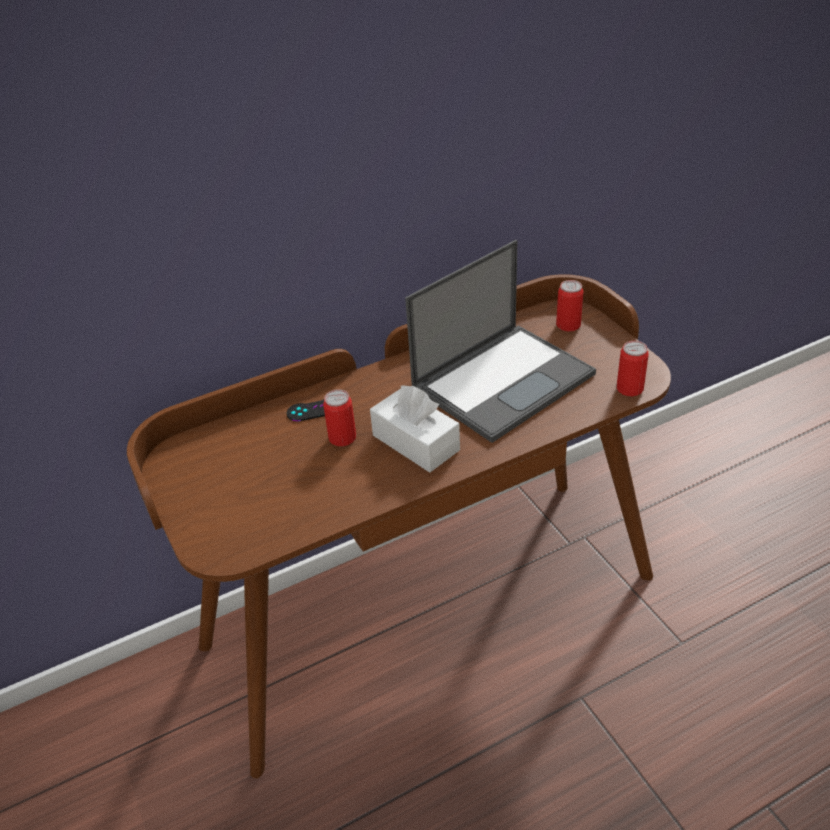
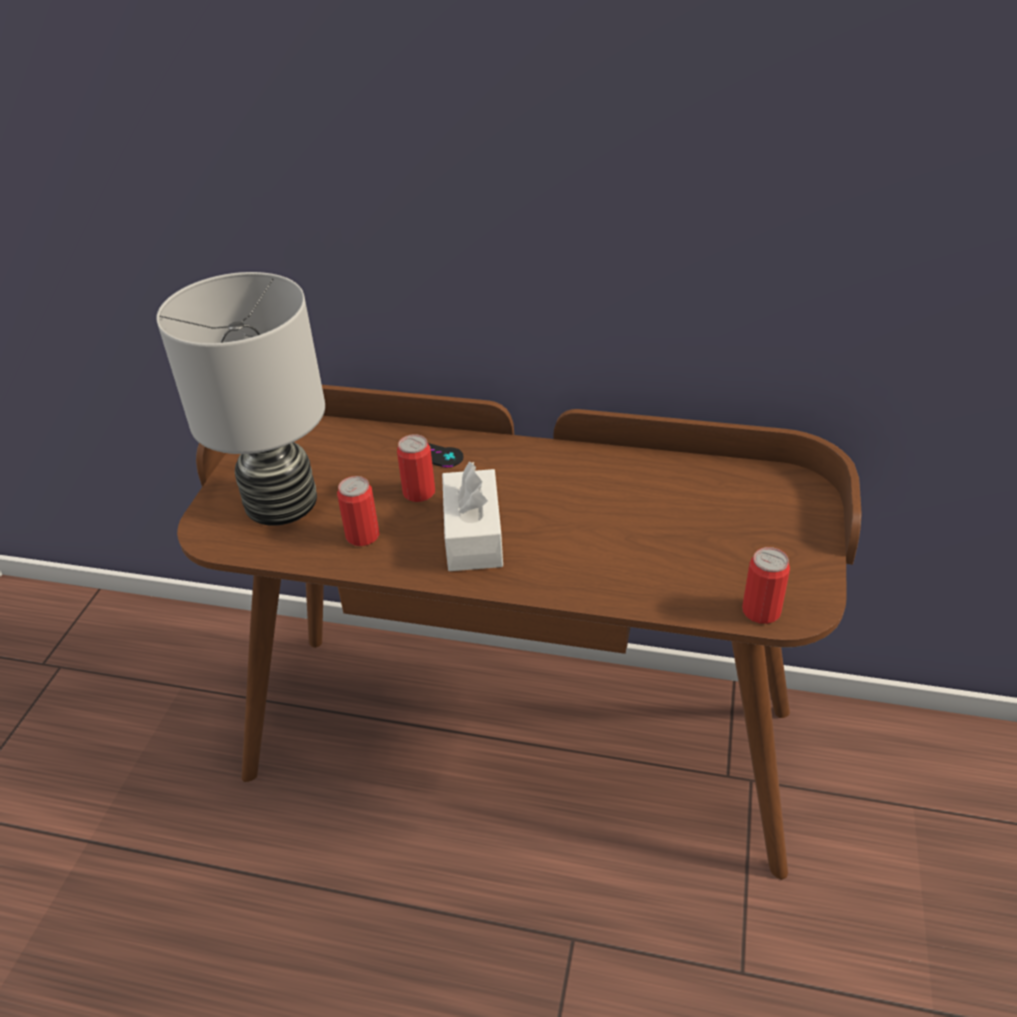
camera: 40 degrees right, 0 degrees up
(247, 501) = (280, 502): none -> grey table lamp
(504, 380) = (636, 522): laptop -> none
(568, 325) = (782, 502): can -> can (362, 535)

